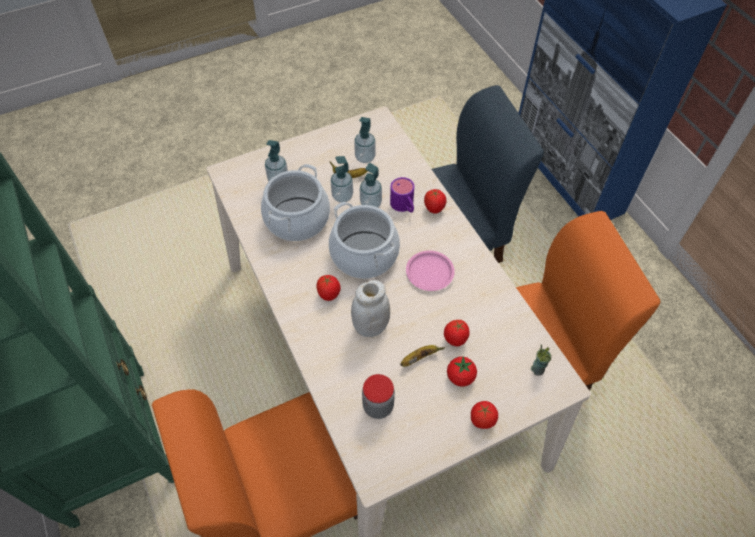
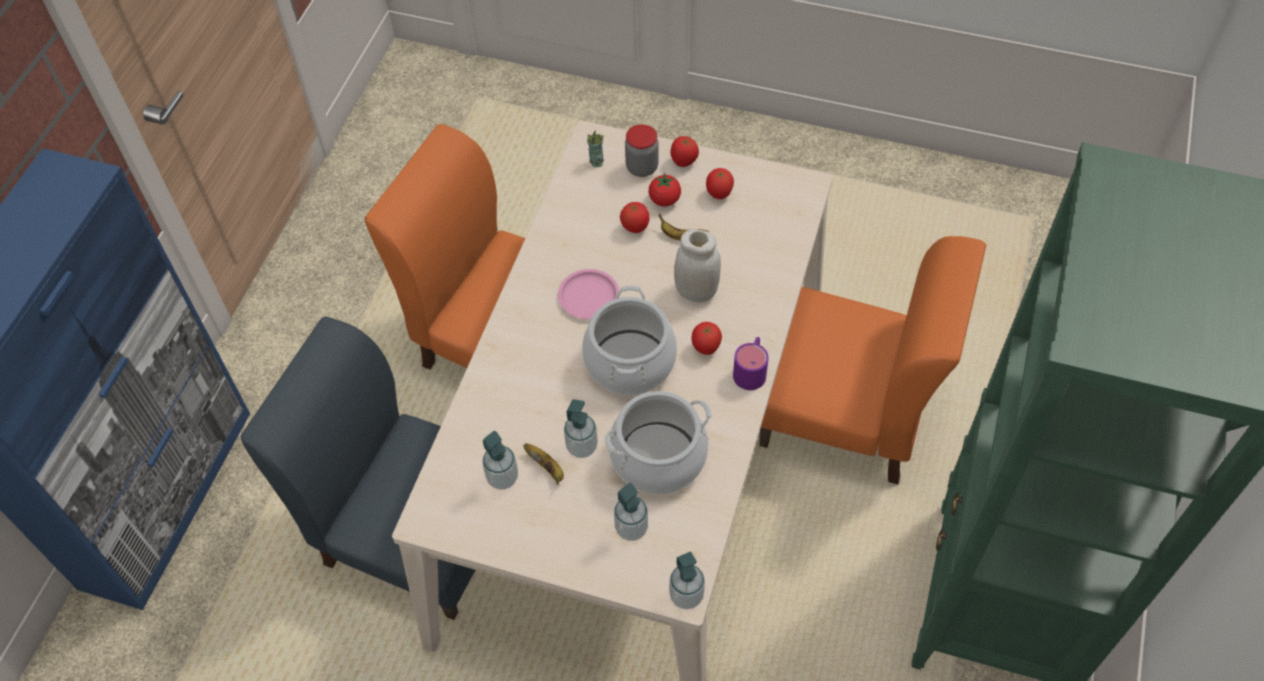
camera: 135 degrees left, 0 degrees up
(371, 204) = (562, 413): soap dispenser -> soap dispenser (686, 596)
(378, 406) = (755, 228): jar -> jar (642, 167)
(404, 206) = (532, 382): purple mug -> purple mug (751, 369)
(434, 209) = (506, 355): tomato -> tomato (718, 194)

